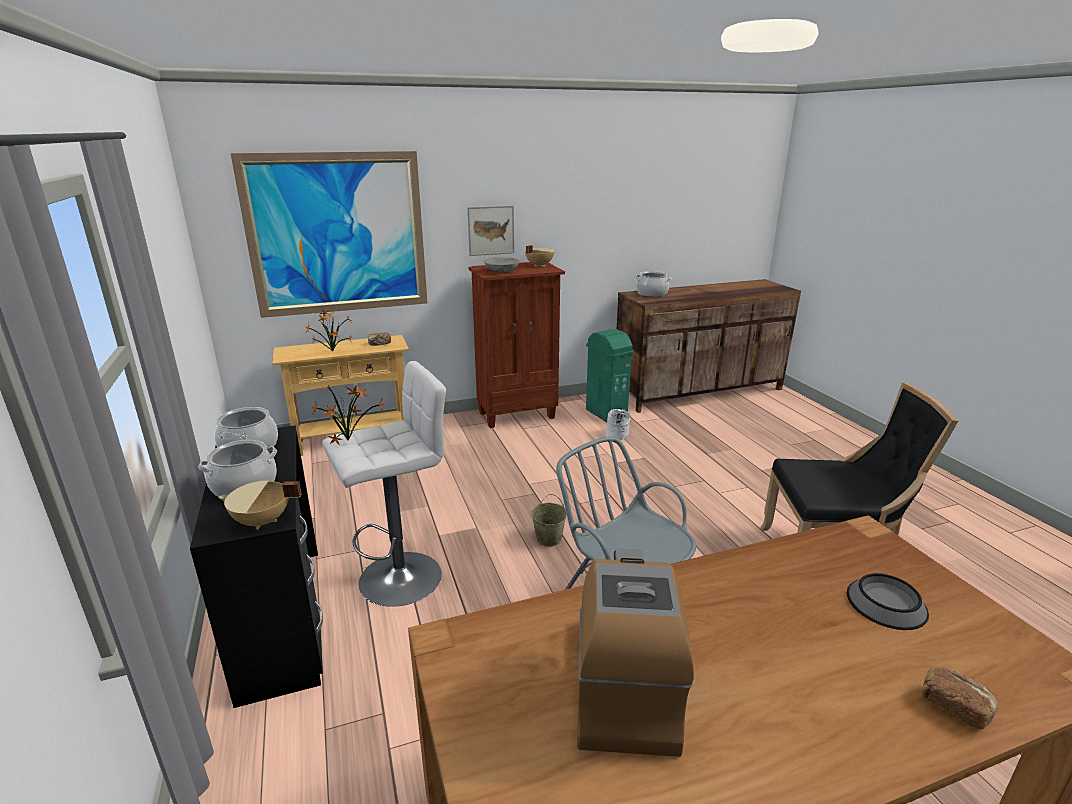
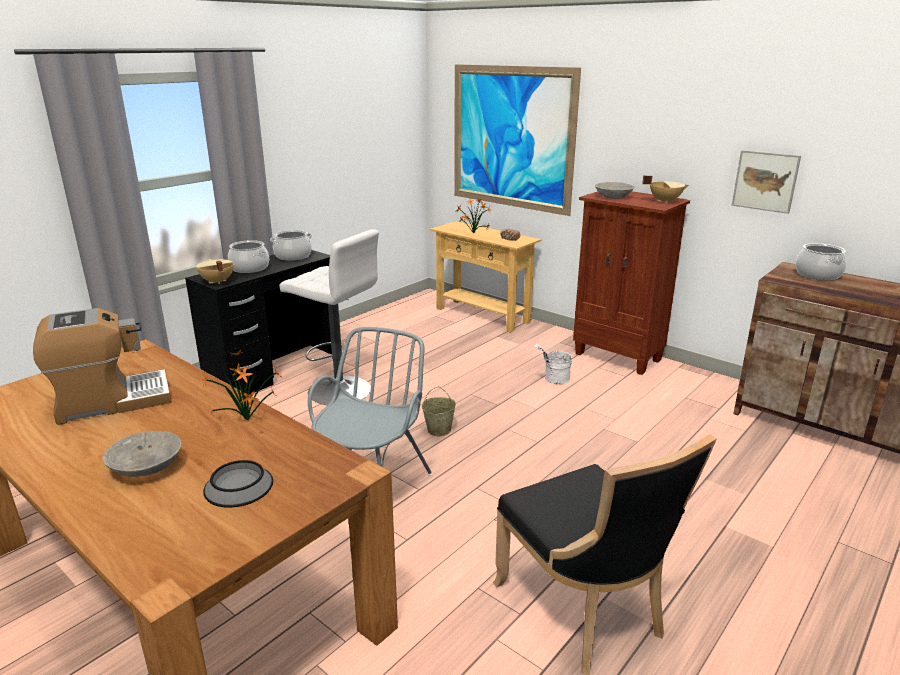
camera: 60 degrees right, 0 degrees up
(349, 440) = (322, 270): potted plant -> potted plant (250, 420)
(491, 230) = (639, 155): picture -> picture (765, 181)
(606, 414) = (697, 397): green trash can -> none
(617, 437) = (658, 416): white bucket -> white bucket (553, 380)
(835, 667) = (147, 467): none -> grey bowl
(954, 706) = (115, 519): bread -> none

